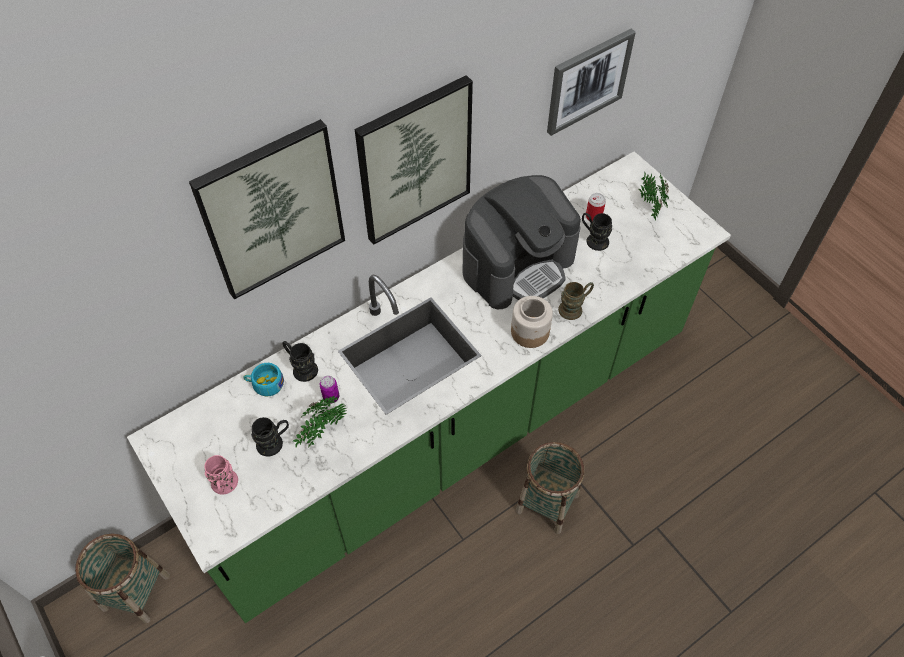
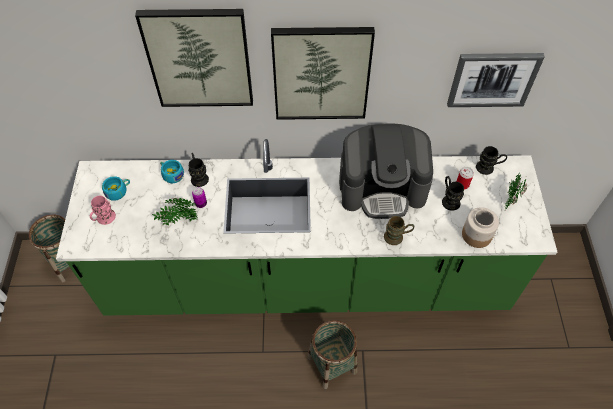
camera: 35 degrees right, 0 degrees up
(214, 442) = (118, 191): none -> turquoise cup
(274, 442) = (149, 211): black mug -> black mug (488, 168)
(530, 332) = (353, 235): jar -> jar (476, 235)

